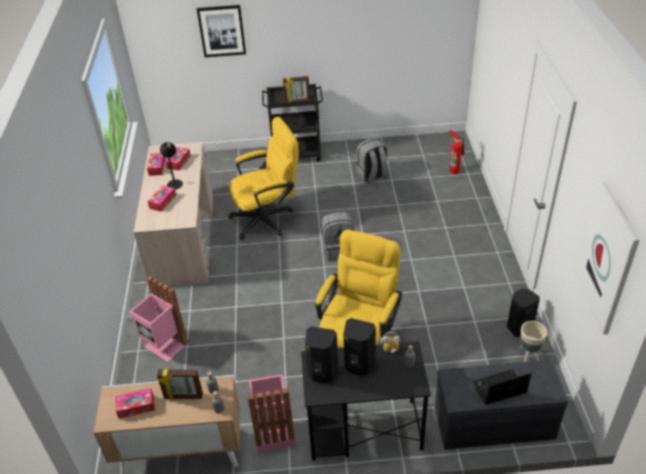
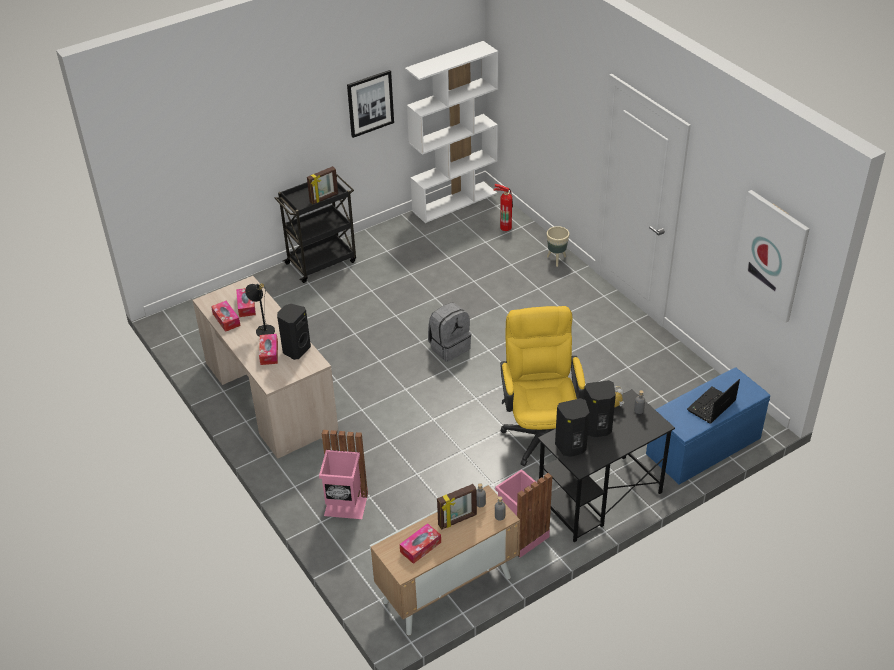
camera: 30 degrees left, 0 degrees up
(222, 31) = (224, 140): picture -> picture (370, 103)
(268, 219) = (348, 341): yellow office chair -> none
(372, 175) = (424, 259): grey backpack -> none
(429, 139) = (455, 202): none -> white bookcase
(493, 423) = (703, 447): grey bench -> blue bench
(518, 327) = (669, 357): black speaker -> black speaker (295, 350)
(528, 355) = (693, 378): beige planter -> beige planter (556, 260)

